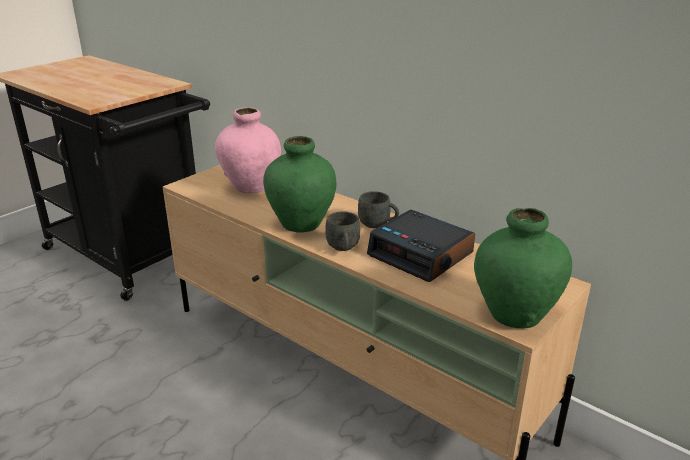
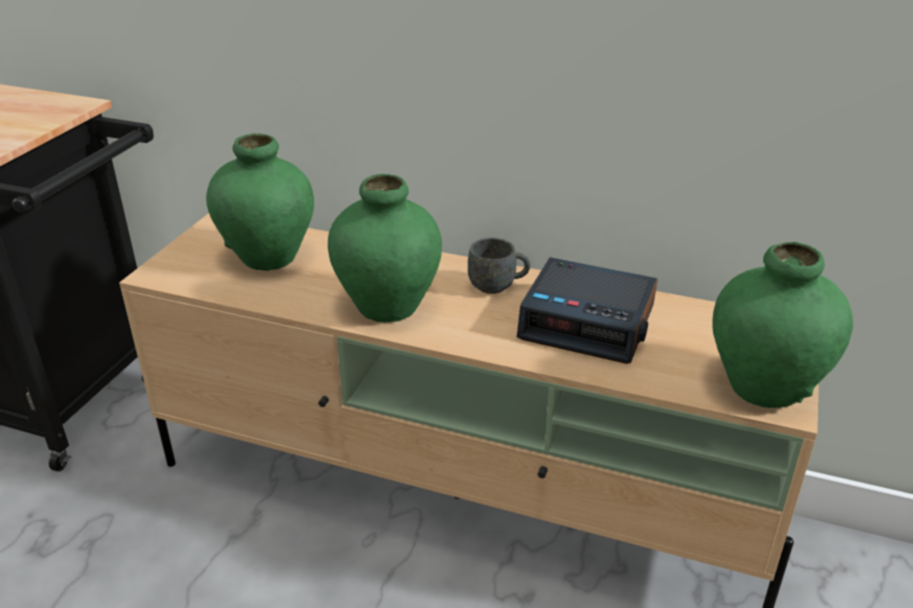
camera: 20 degrees left, 5 degrees up
(251, 187) = (268, 258): pink vase -> green vase
(343, 248) = (475, 335): grey mug -> none

